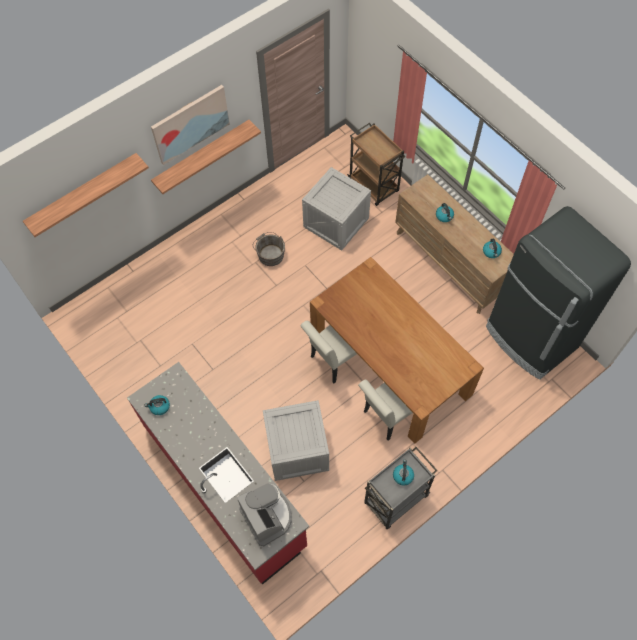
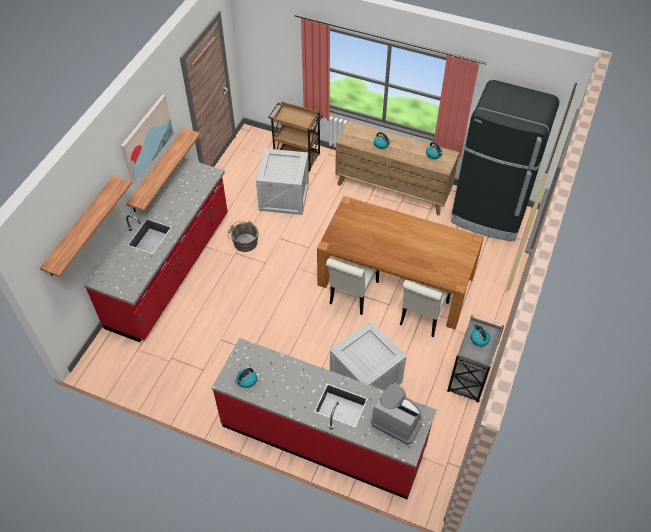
camera: 30 degrees left, 10 degrees down
(188, 252) = (170, 270): none -> red counter

